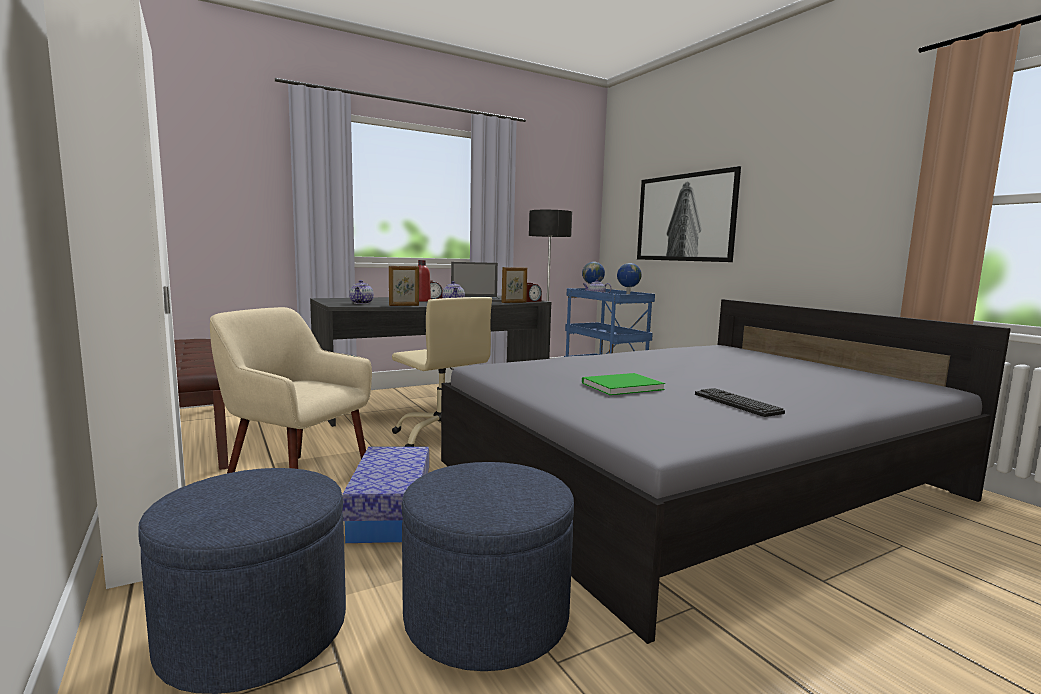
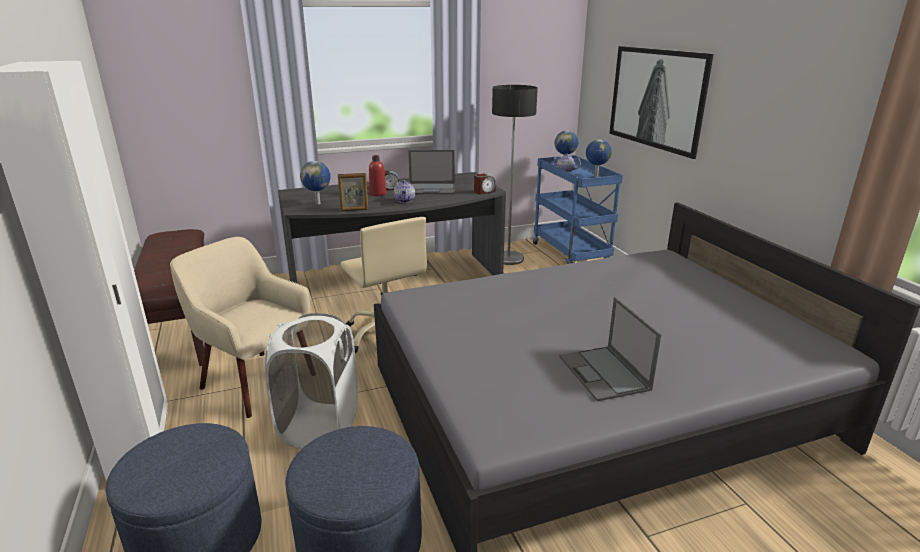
camera: 10 degrees right, 15 degrees up
(362, 303) = (318, 203): teapot -> globe
(390, 512) = (320, 426): storage box -> white laundry basket
(514, 302) = (465, 197): picture frame -> none
(619, 386) = (512, 337): green book -> none
(737, 403) = (604, 373): keyboard -> laptop

